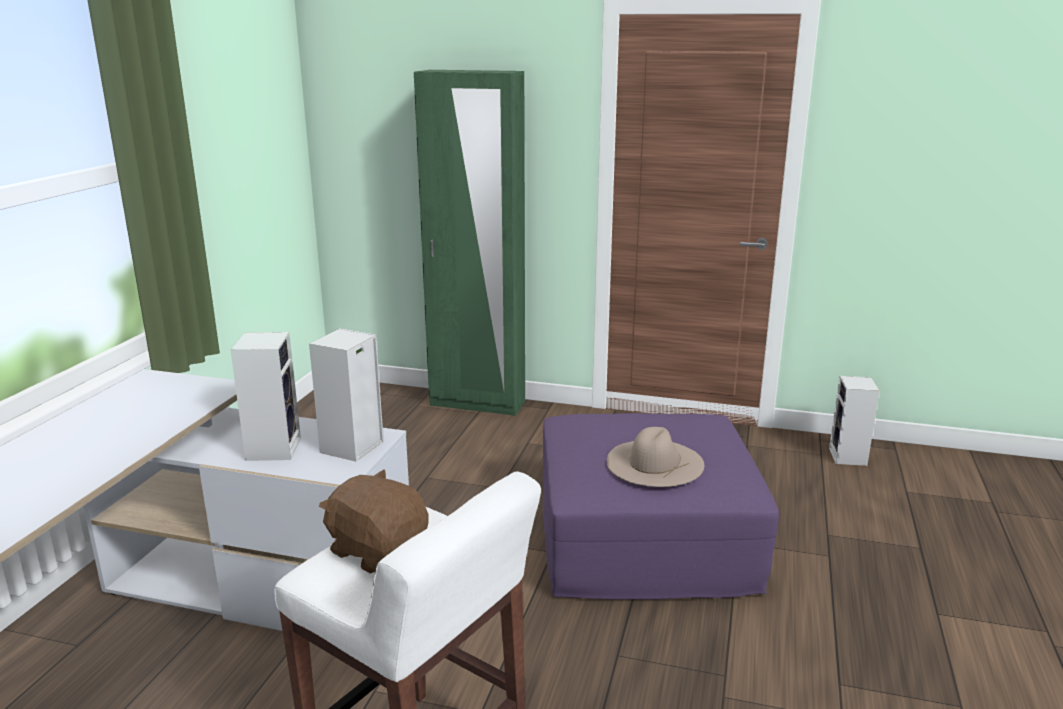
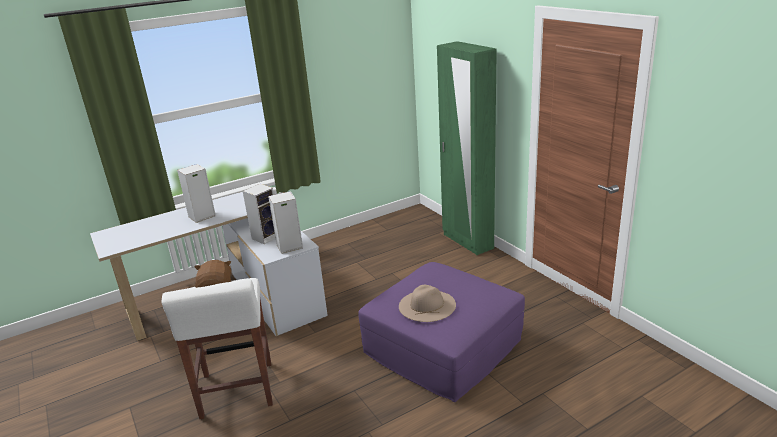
camera: 45 degrees right, 5 degrees up
(849, 457) = (639, 358): speaker -> speaker (201, 217)

